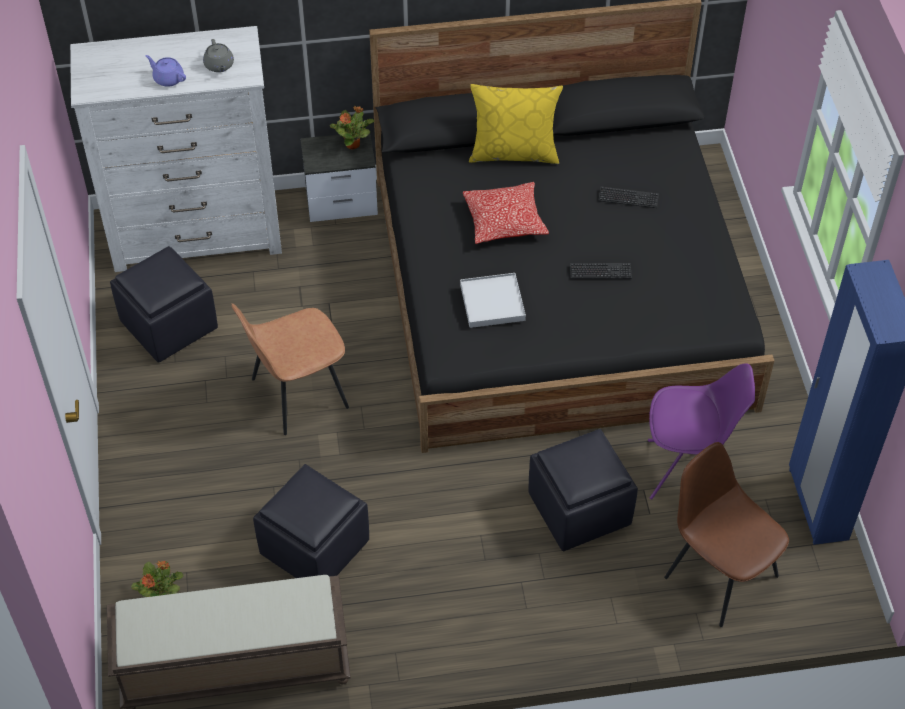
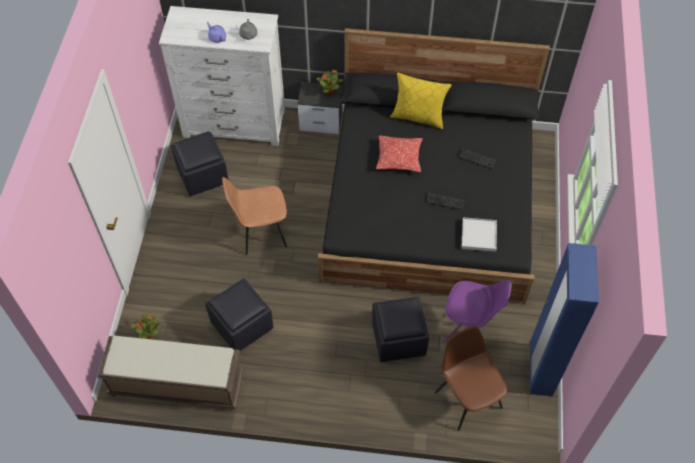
camera: 15 degrees right, 5 degrees up
(492, 302) = (375, 207): white tray -> white tray (478, 235)

